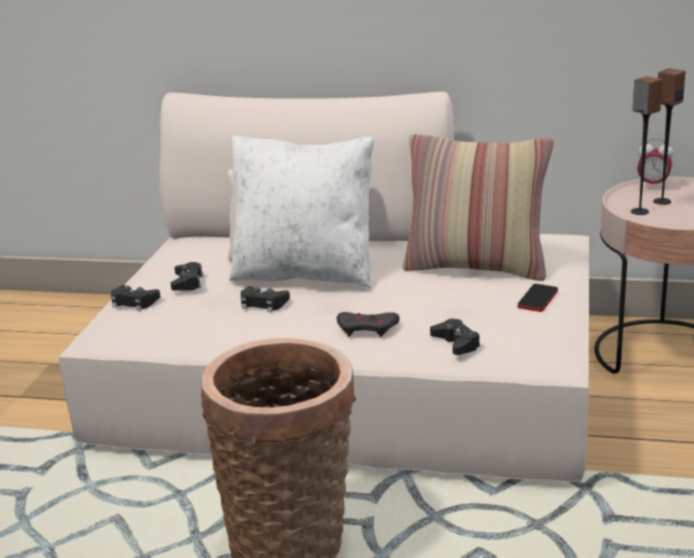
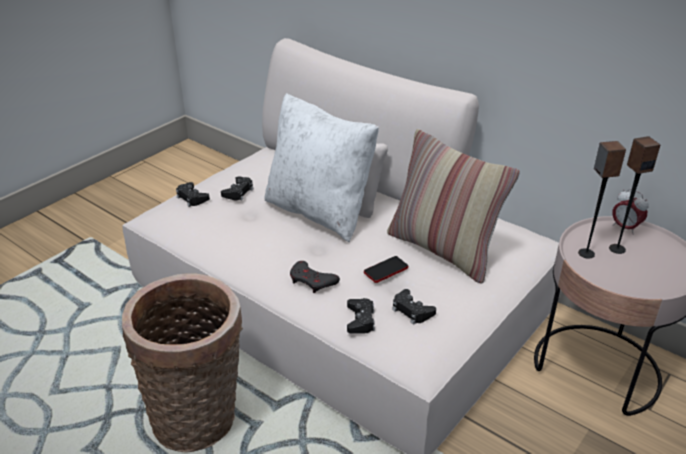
camera: 25 degrees right, 10 degrees up
(263, 304) = (267, 230): black game controller -> black game controller (412, 311)
(537, 299) = (459, 301): phone -> phone (386, 270)

